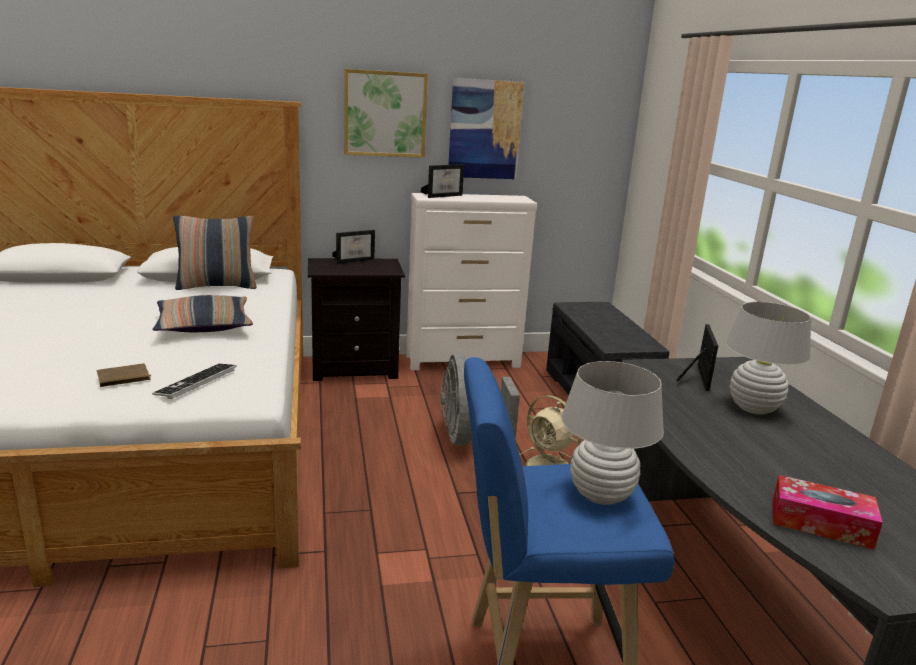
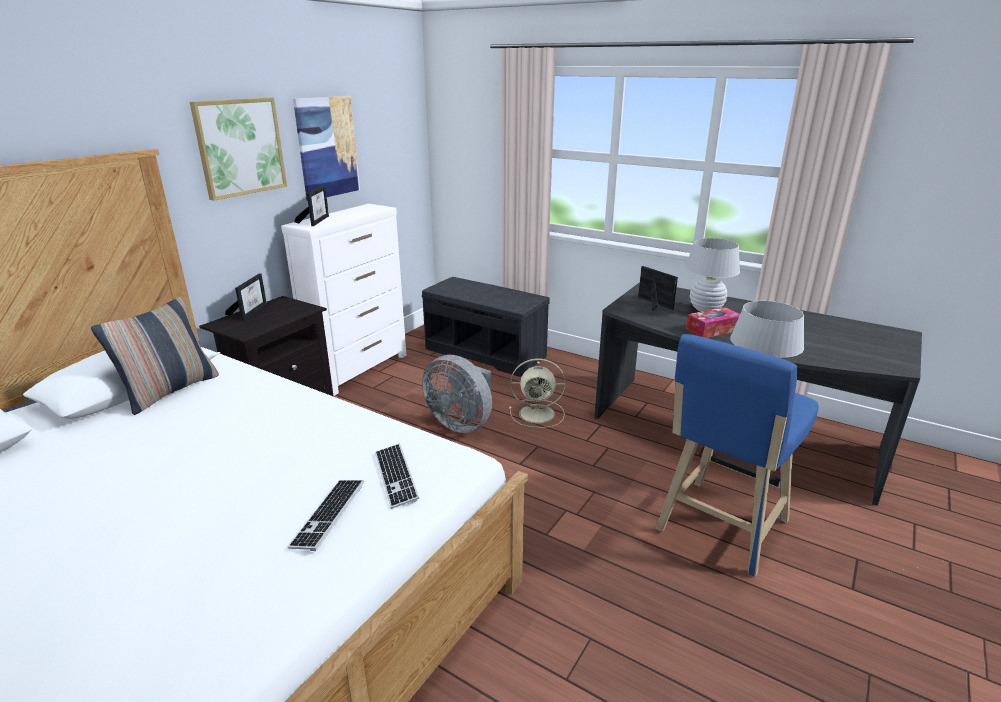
camera: 45 degrees left, 5 degrees up
(123, 379) = (328, 515): brown book -> keyboard
(204, 325) = (264, 431): pillow -> none
(820, 523) = (836, 353): tissue box -> tissue box (713, 329)

